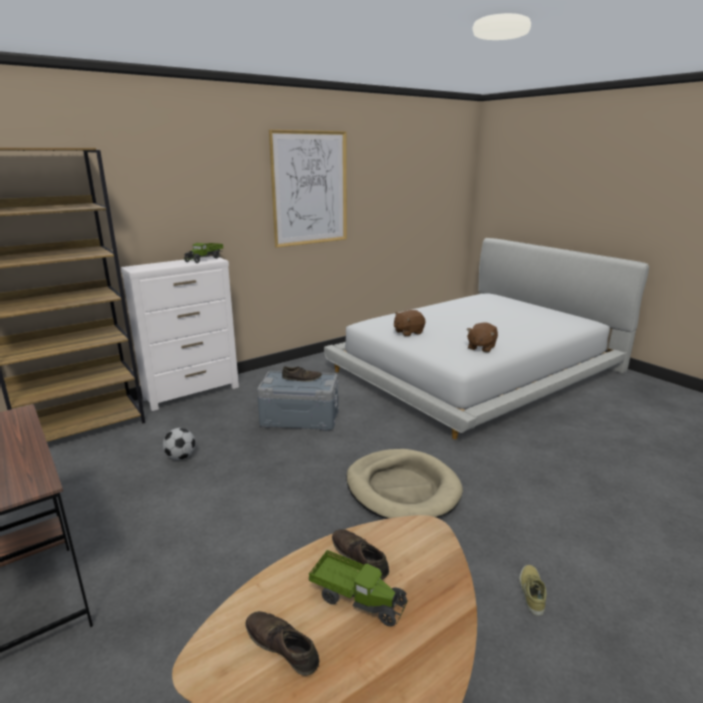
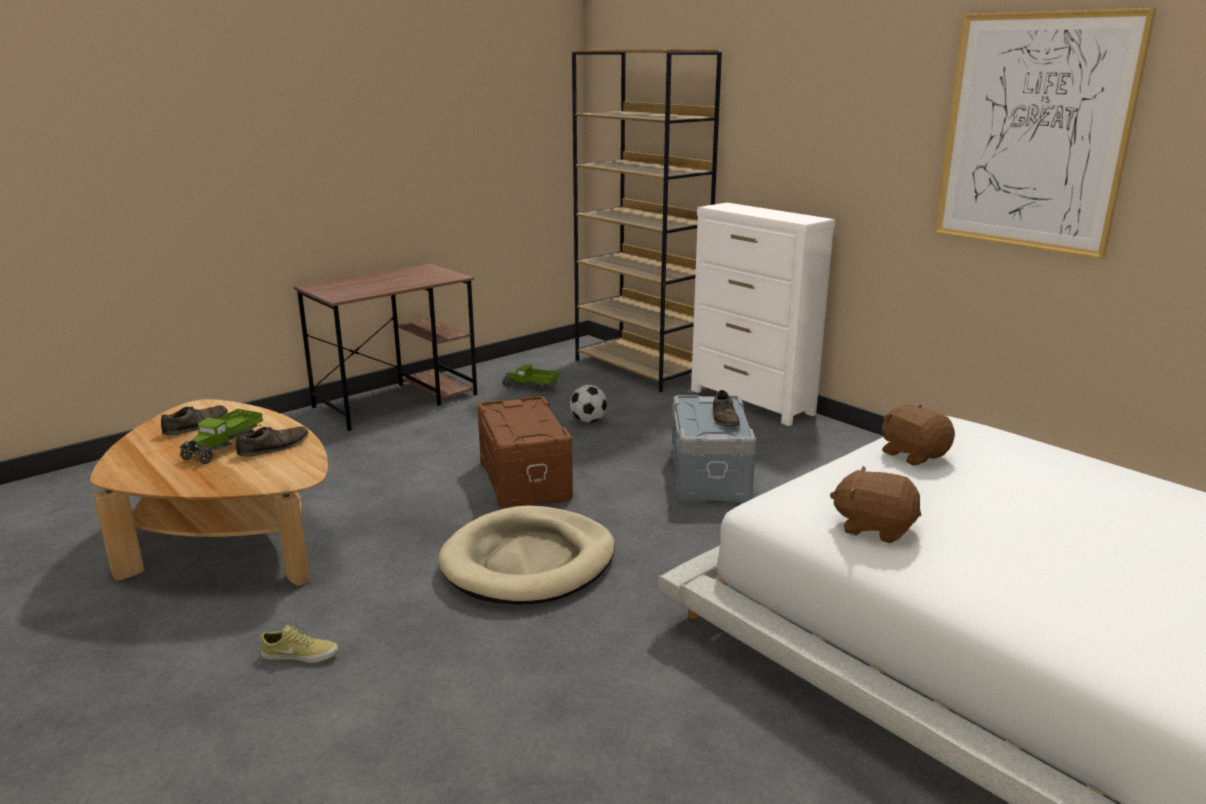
camera: 85 degrees right, 0 degrees up
(204, 259) = (800, 217): toy truck -> toy truck (530, 387)
(280, 489) = (526, 480): none -> brown storage box

